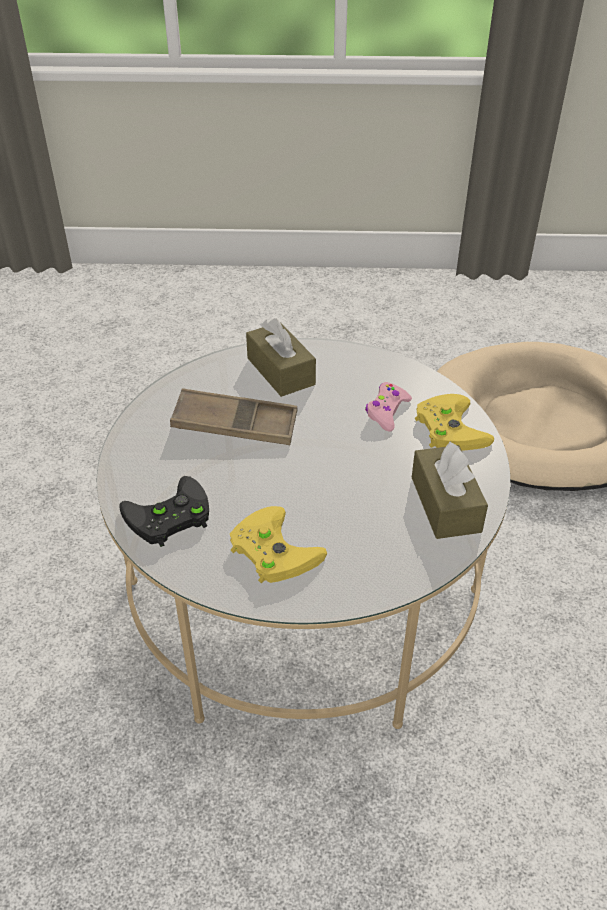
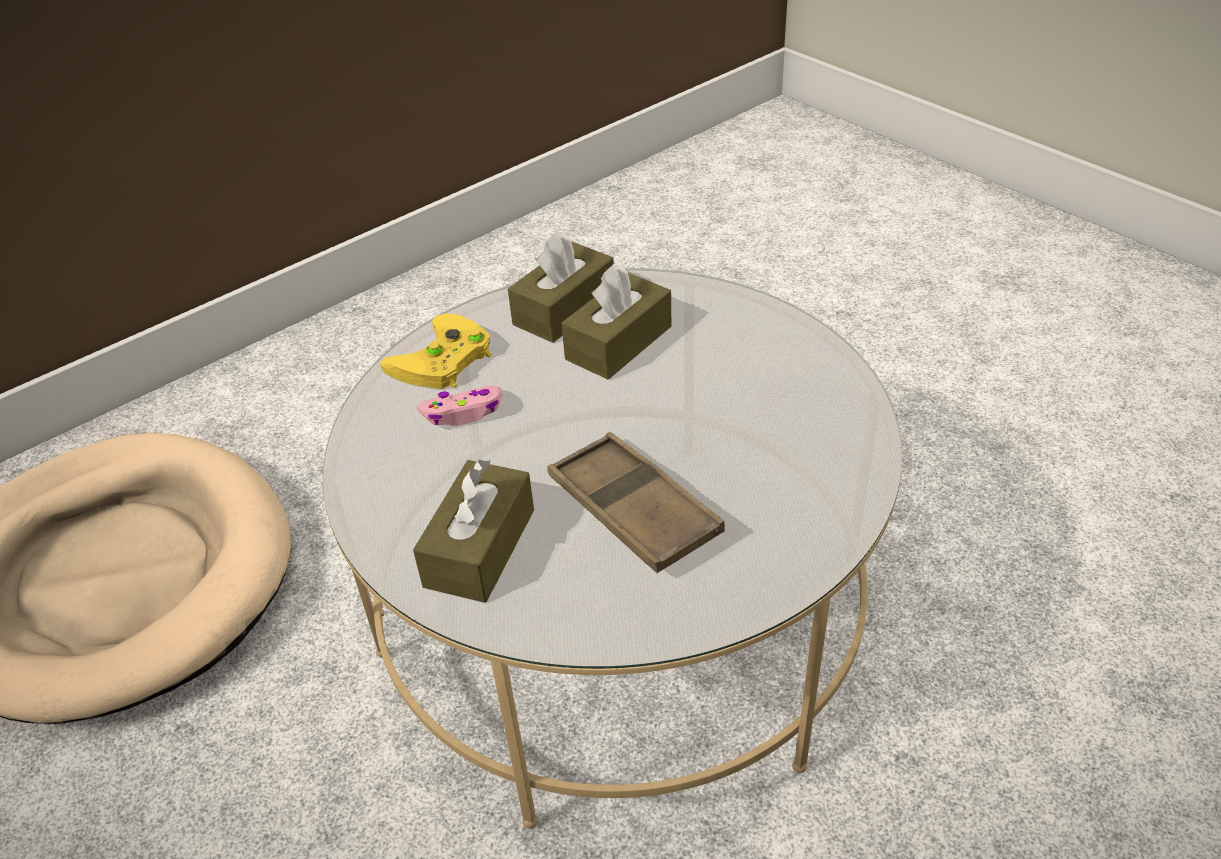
camera: 130 degrees left, 0 degrees up
(167, 518) = (827, 451): black game controller -> none
(270, 550) = (759, 365): yellow game controller -> none
(376, 504) = (618, 343): none -> brown tissue box

